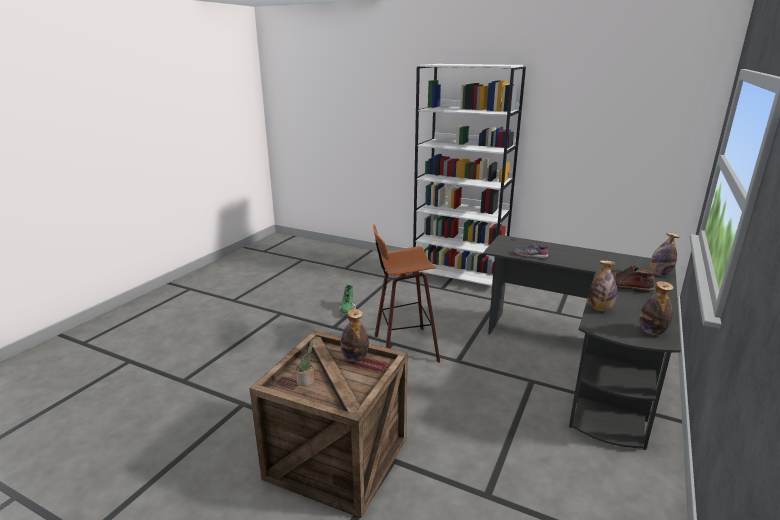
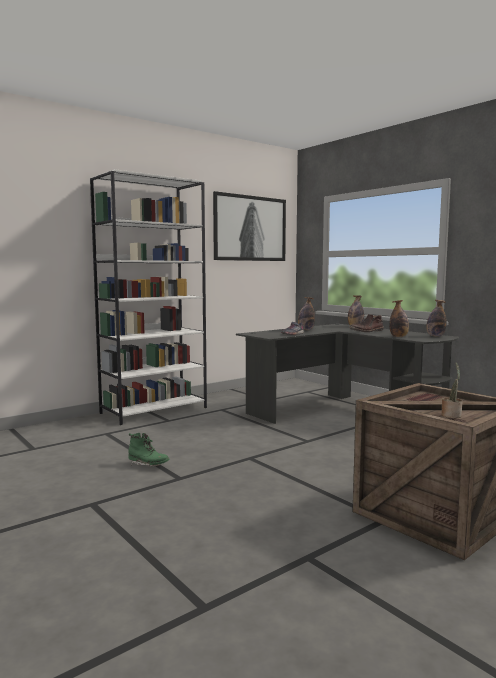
camera: 65 degrees left, 15 degrees down
(355, 358) = (412, 399): bottle -> bottle (306, 330)
(403, 347) = (263, 455): stool -> none
(628, 109) = (250, 228): none -> picture

